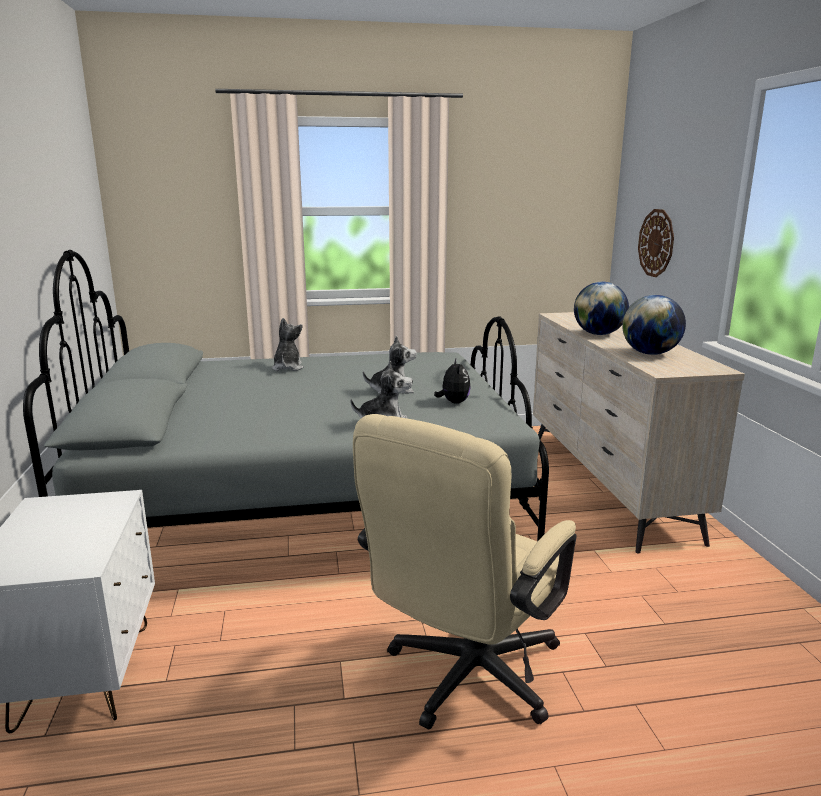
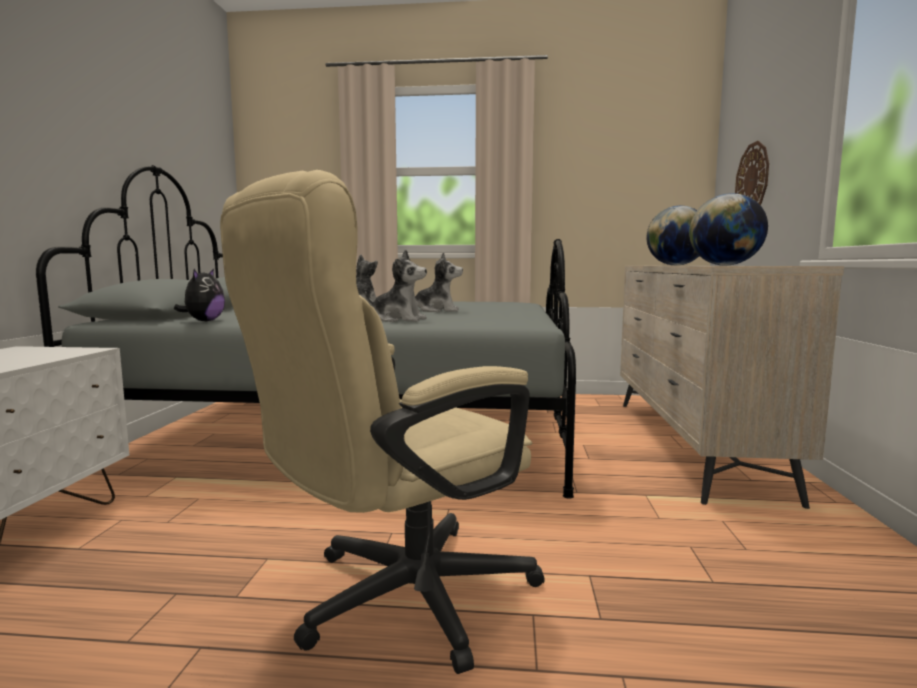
camera: 15 degrees right, 10 degrees down
(453, 402) = (491, 315): plush toy -> plush toy (204, 321)

